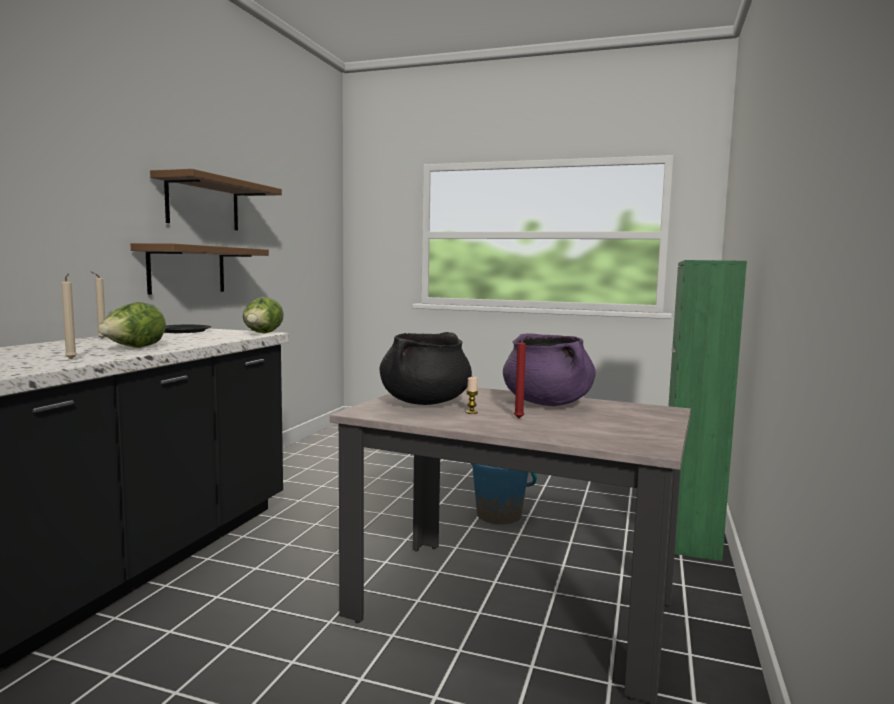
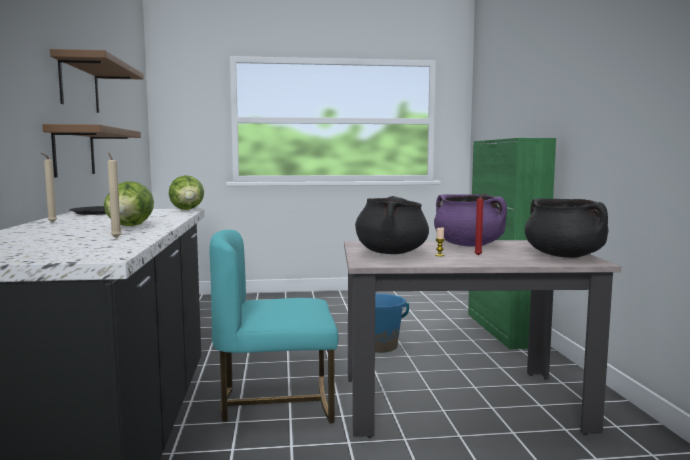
camera: 25 degrees left, 0 degrees up
(315, 556) = (276, 402): none -> turquoise chair
(635, 434) = (564, 256): none -> black cooking pot

